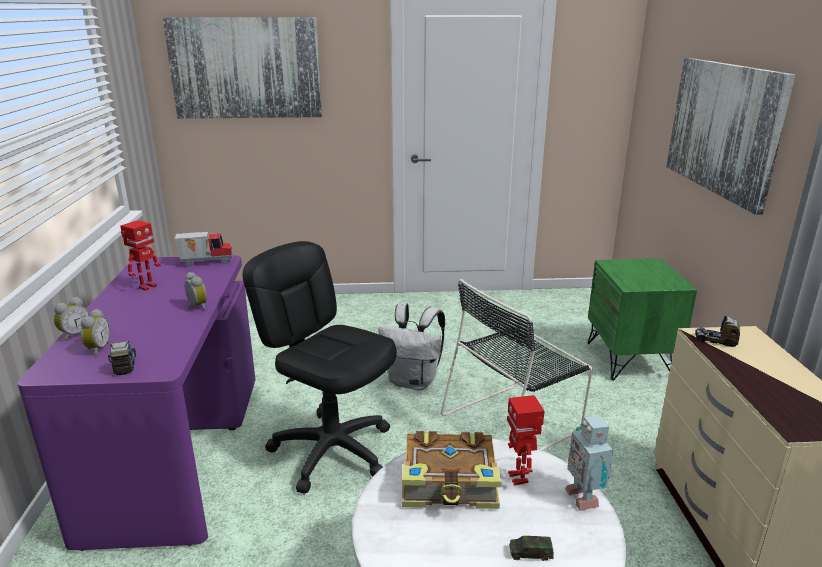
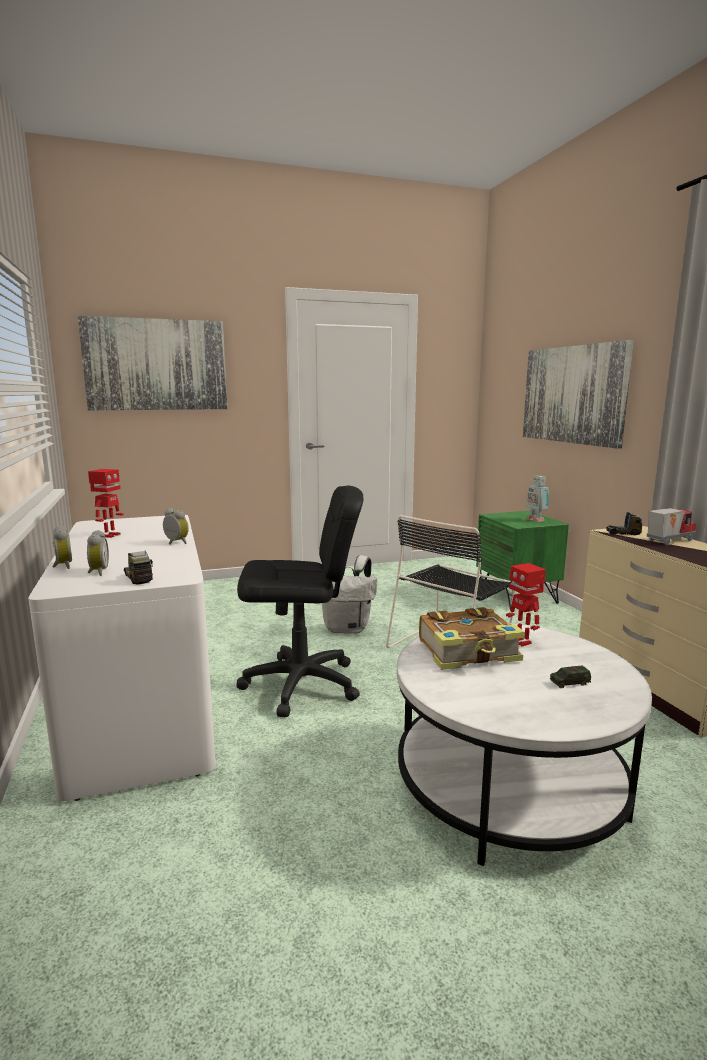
camera: 15 degrees left, 10 degrees down
(74, 334) = (62, 566): alarm clock -> alarm clock turned 45 degrees counterclockwise
(177, 450) = (142, 705): purple desk -> white desk
(206, 262) = (156, 519): toy truck -> toy truck (668, 540)
(332, 450) = (301, 684): black office chair -> black office chair turned 150 degrees clockwise
(584, 497) = (581, 646): toy robot -> toy robot (535, 520)

